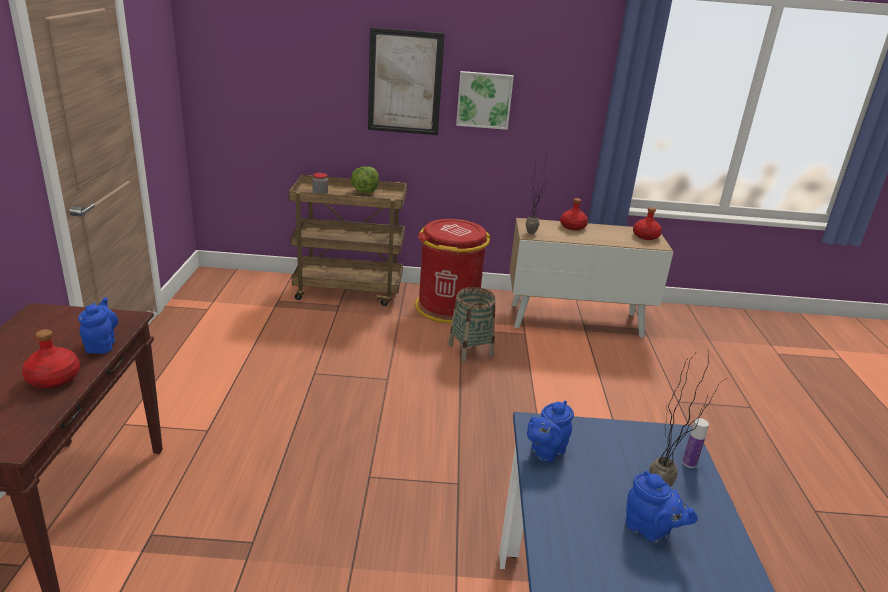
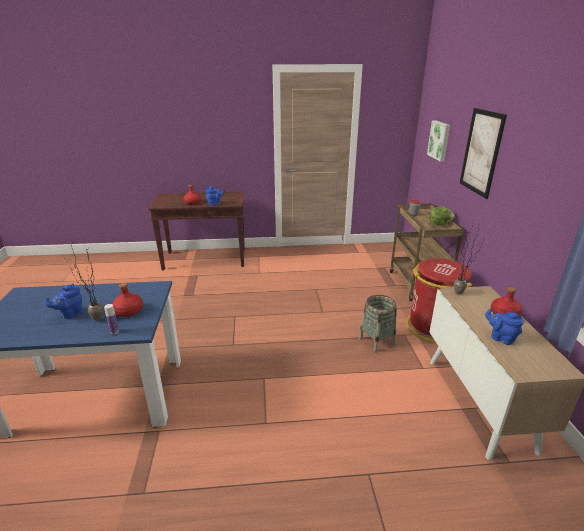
camera: 85 degrees right, 0 degrees up
(484, 100) = (516, 177): picture -> picture (440, 140)
(545, 452) = (136, 288): blue teapot -> blue teapot (501, 338)
(646, 236) = (540, 364): red bottle -> red bottle (128, 311)

